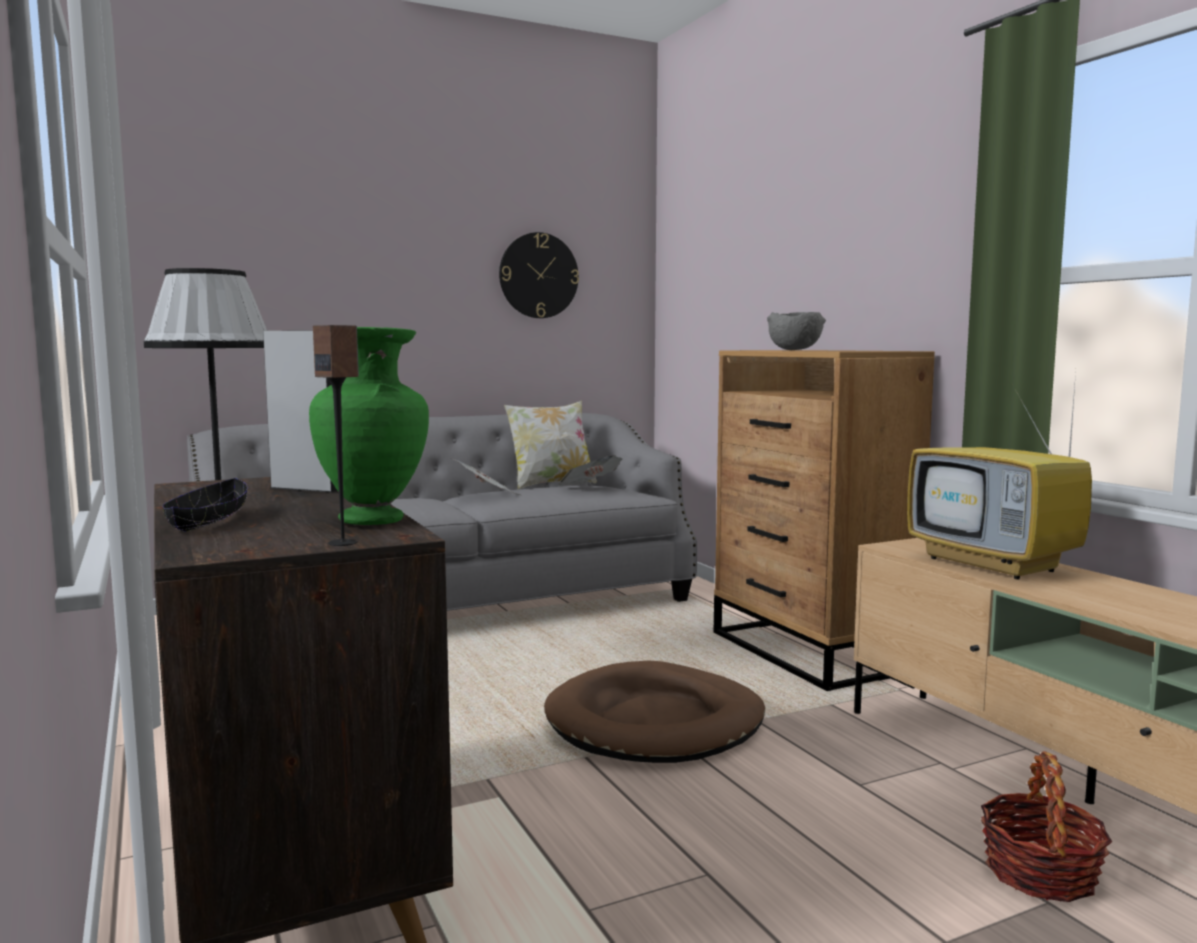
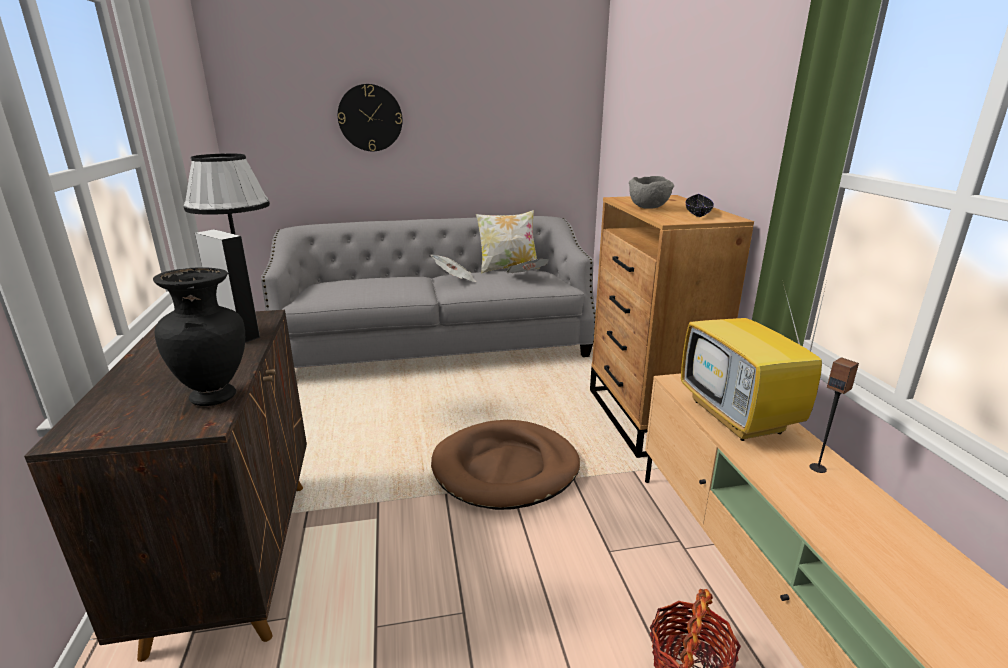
camera: 15 degrees right, 15 degrees up
(208, 521) = (126, 383): black bowl -> black bowl (698, 213)
(343, 543) = (161, 431): speaker -> speaker (818, 468)
(374, 521) = (216, 397): green vase -> black vase
(538, 275) = (510, 115): wall clock -> wall clock (370, 118)

